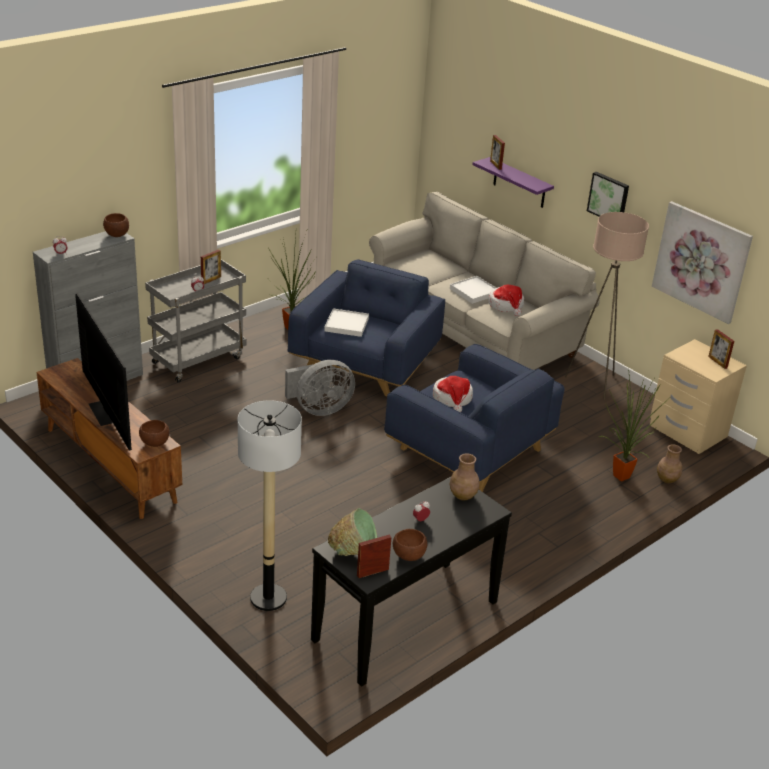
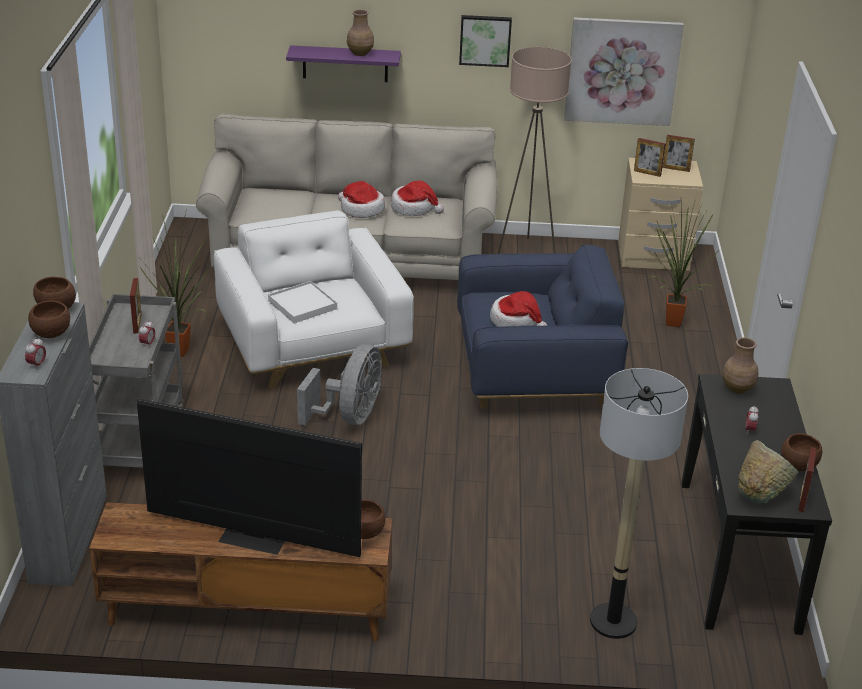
camera: 45 degrees left, 0 degrees up
(93, 244) = (51, 333): none -> brown bowl
(365, 363) = (312, 345): blue armchair -> white armchair
(474, 291) = (361, 209): white tray -> hat
(495, 165) = (313, 51): picture frame -> picture frame (647, 173)
(667, 479) = (704, 305): brown vase -> brown vase (360, 53)

